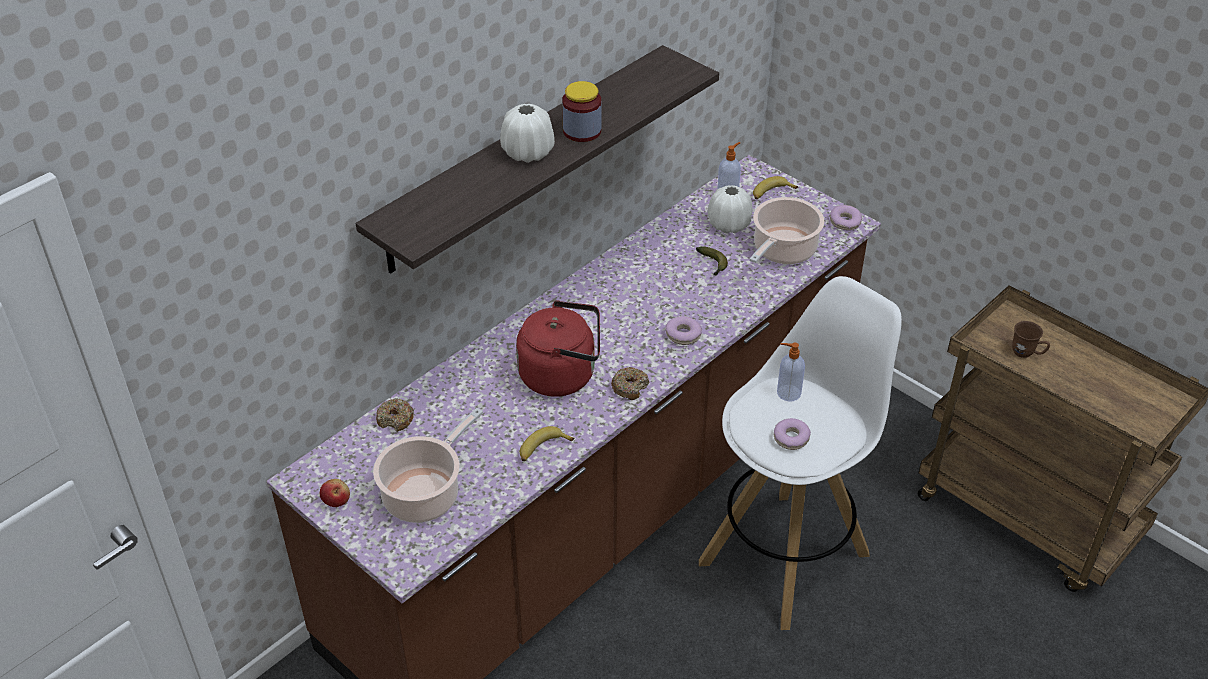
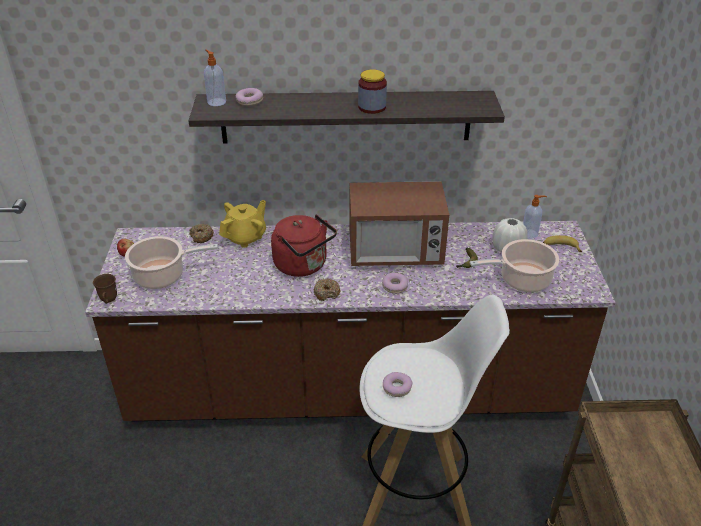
camera: 45 degrees right, 5 degrees down
(449, 386) = (245, 237): none -> yellow teapot
(528, 152) = (326, 103): white vase -> none
(542, 449) = (241, 292): banana -> none
(632, 298) = (395, 252): none -> microwave
(787, 393) = (432, 363): soap dispenser -> soap dispenser (216, 102)
(845, 222) = (588, 288): donut -> donut (249, 101)
(1027, 353) = (638, 453): brown mug -> brown mug (108, 300)

